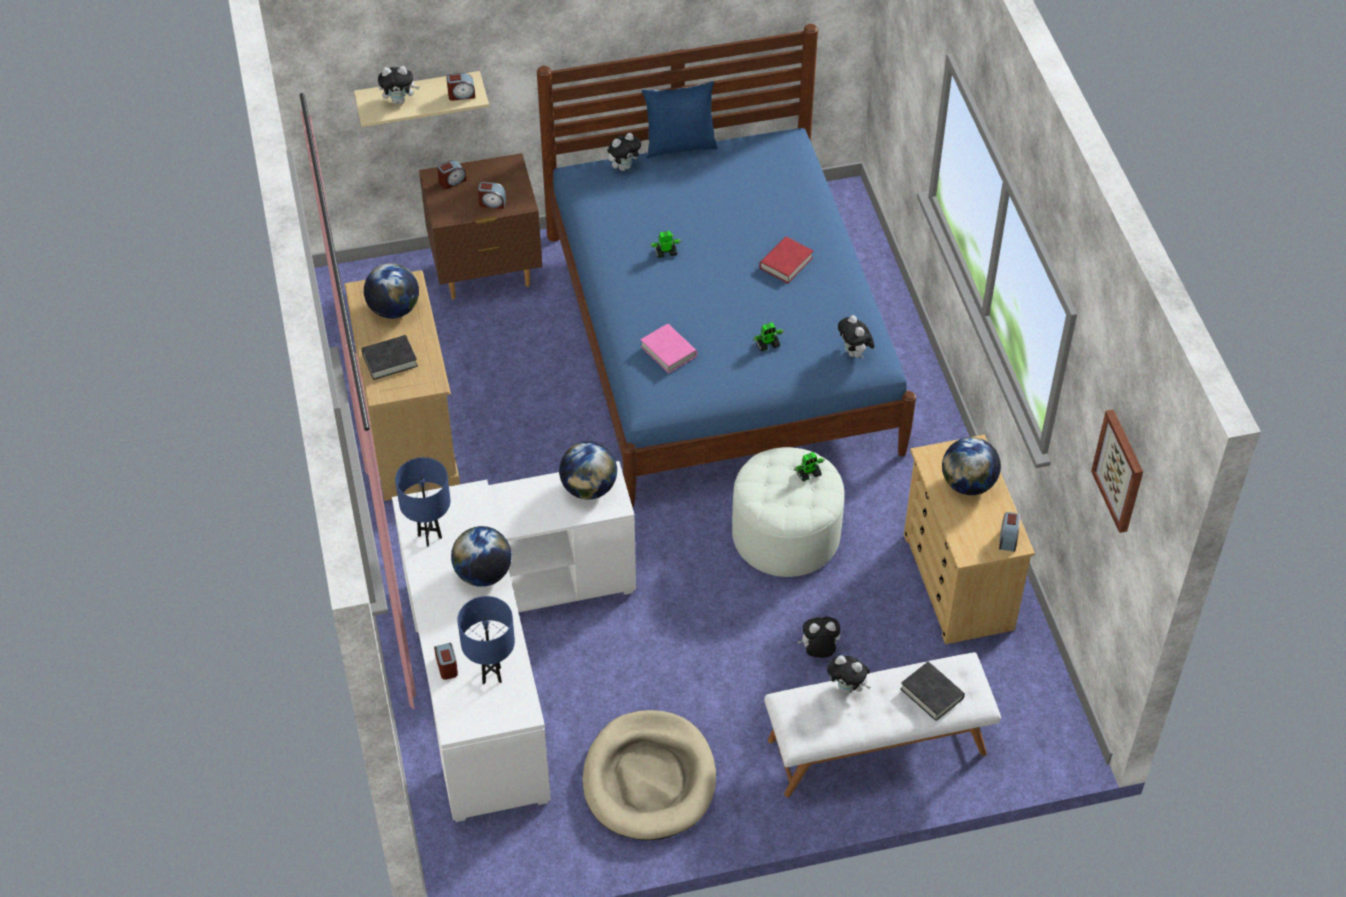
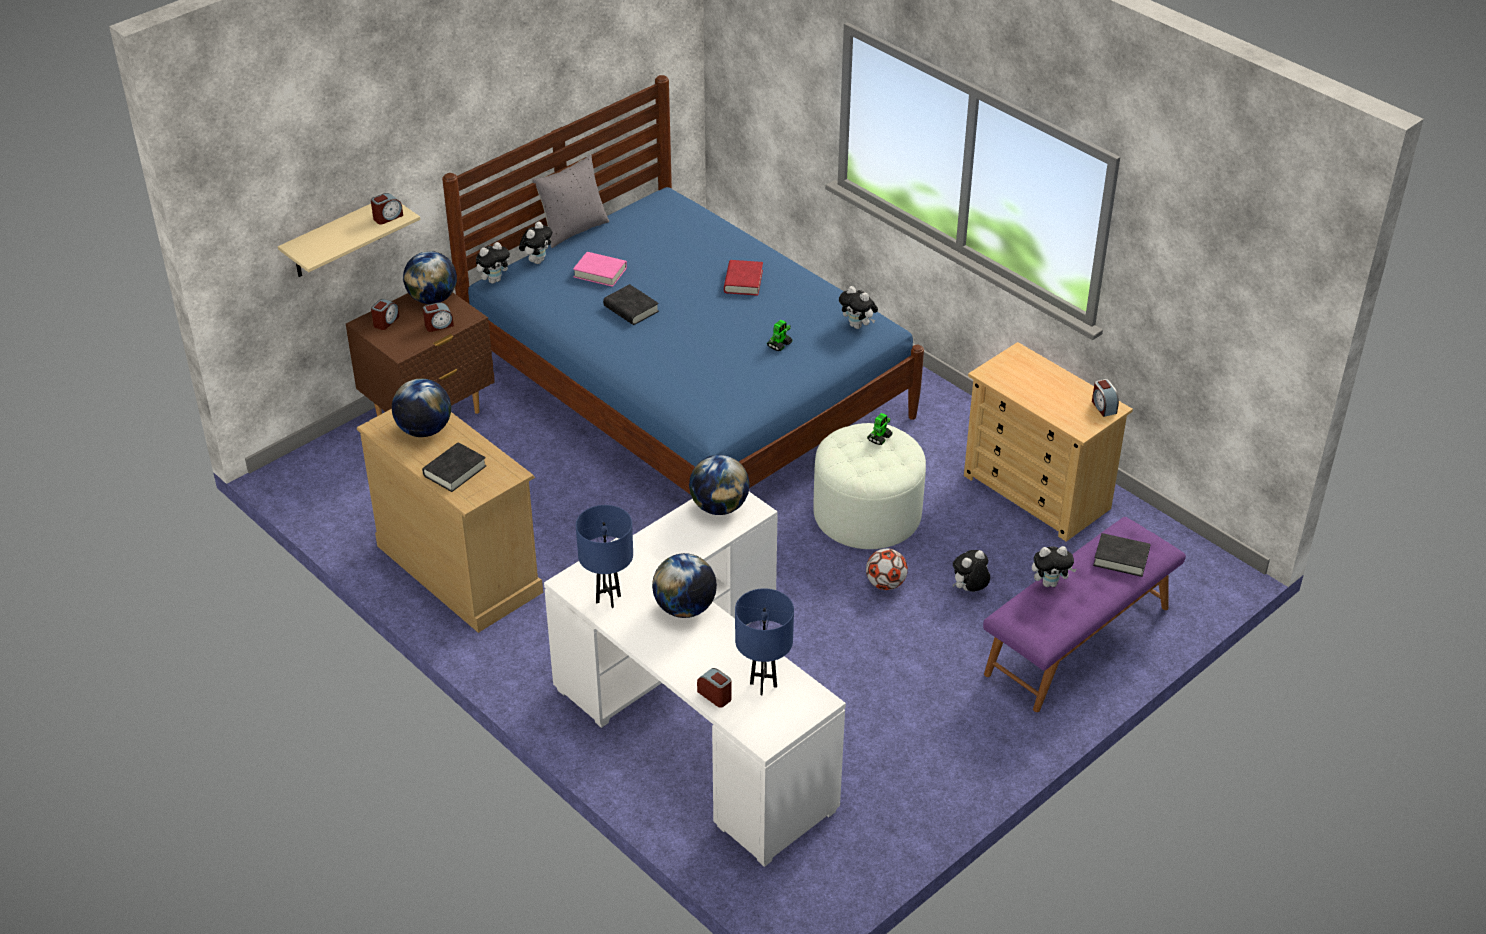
camera: 30 degrees left, 10 degrees down
(399, 100) = (330, 240): plush toy -> plush toy (494, 280)
(649, 779) = (910, 751): beige dog bed -> none
(665, 252) = (631, 309): toy robot -> black book
(668, 351) = (698, 380): pink book -> pink book (600, 272)
(679, 145) = (573, 230): blue pillow -> grey pillow
(749, 611) = (885, 584): none -> football
(877, 747) = (1078, 641): white bench -> purple bench
(968, 484) = (1037, 380): globe -> globe (433, 299)
(1120, 470) = (1230, 265): picture -> none

